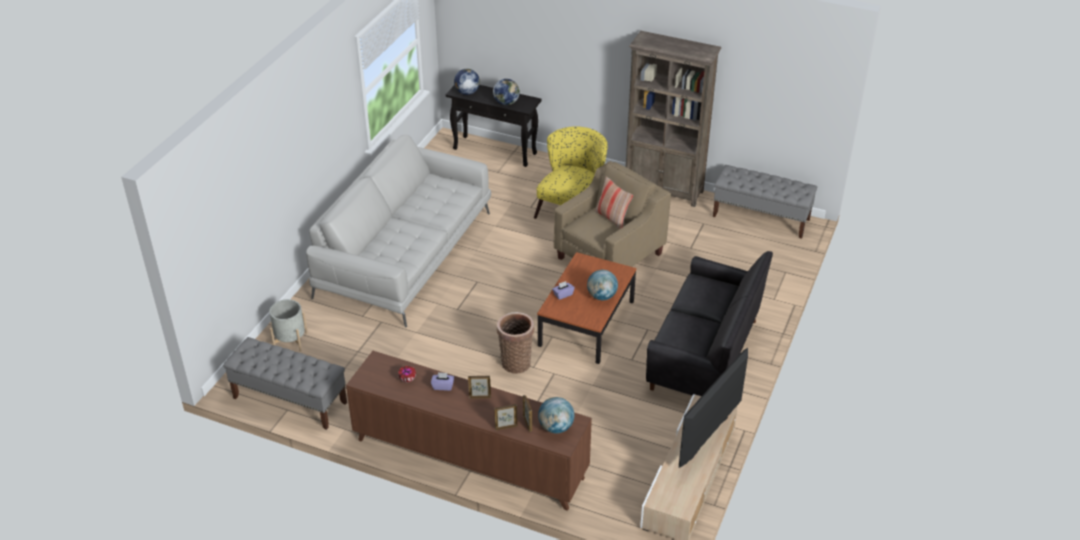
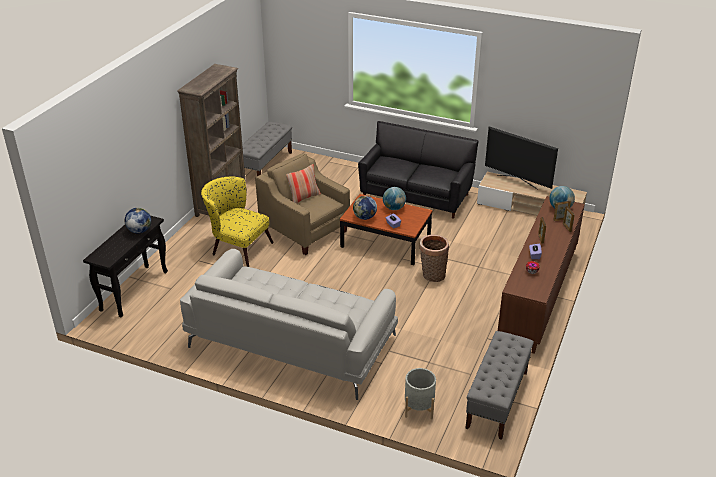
camera: 90 degrees left, 5 degrees down
(467, 92) = (111, 254): globe -> globe (364, 217)

